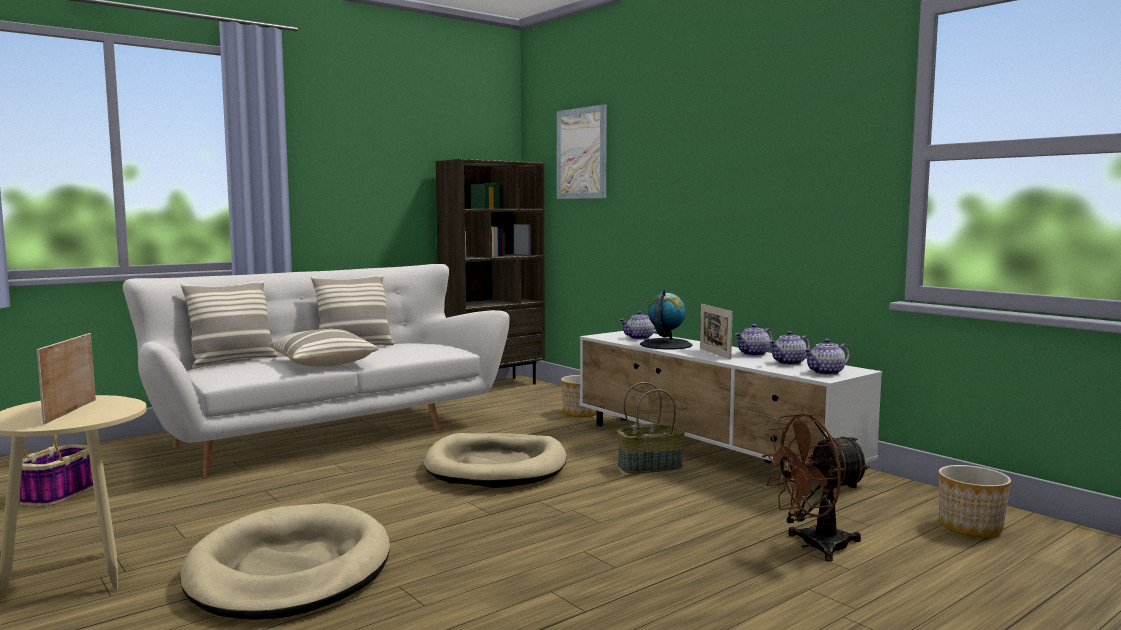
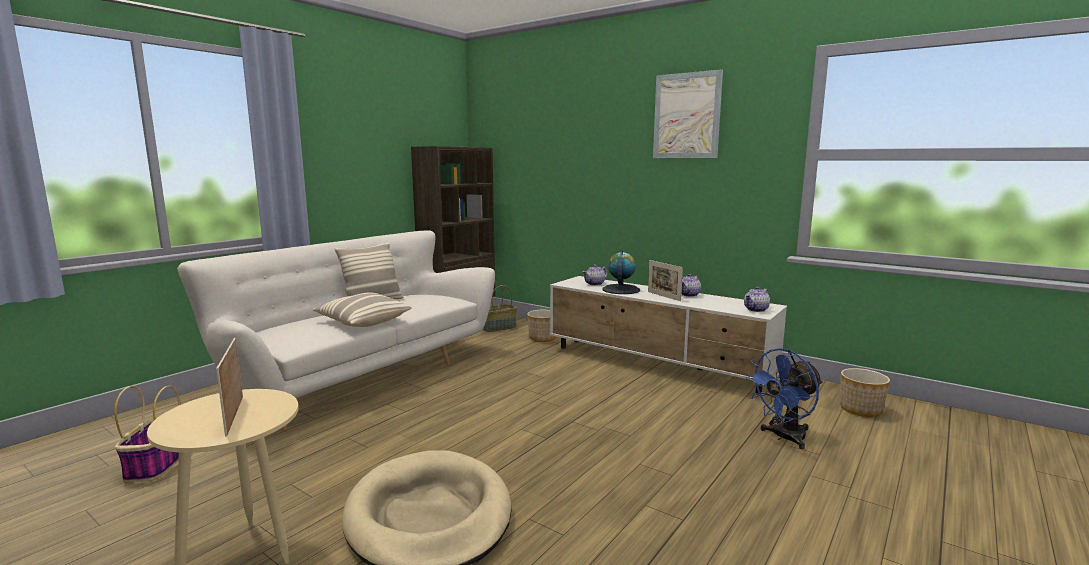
camera: 15 degrees left, 5 degrees up
(232, 362) = (281, 326): pillow -> none
(496, 466) = (517, 393): beige dog bed -> none
(582, 153) = (525, 141): picture -> picture (686, 116)
(650, 466) = (626, 381): basket -> basket (499, 327)
(789, 363) = (722, 302): teapot -> none
(814, 546) = (783, 437): brown fan -> blue fan

